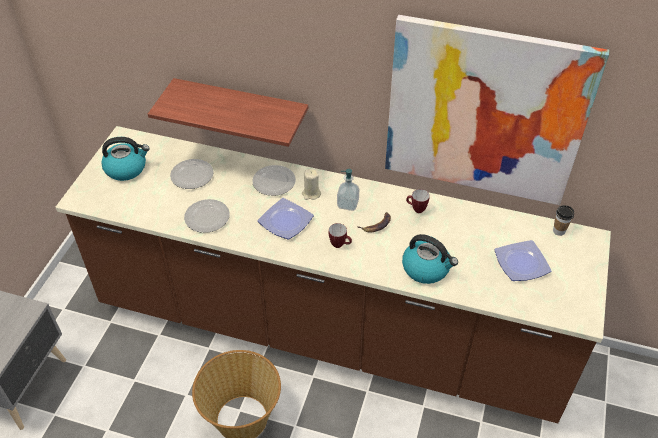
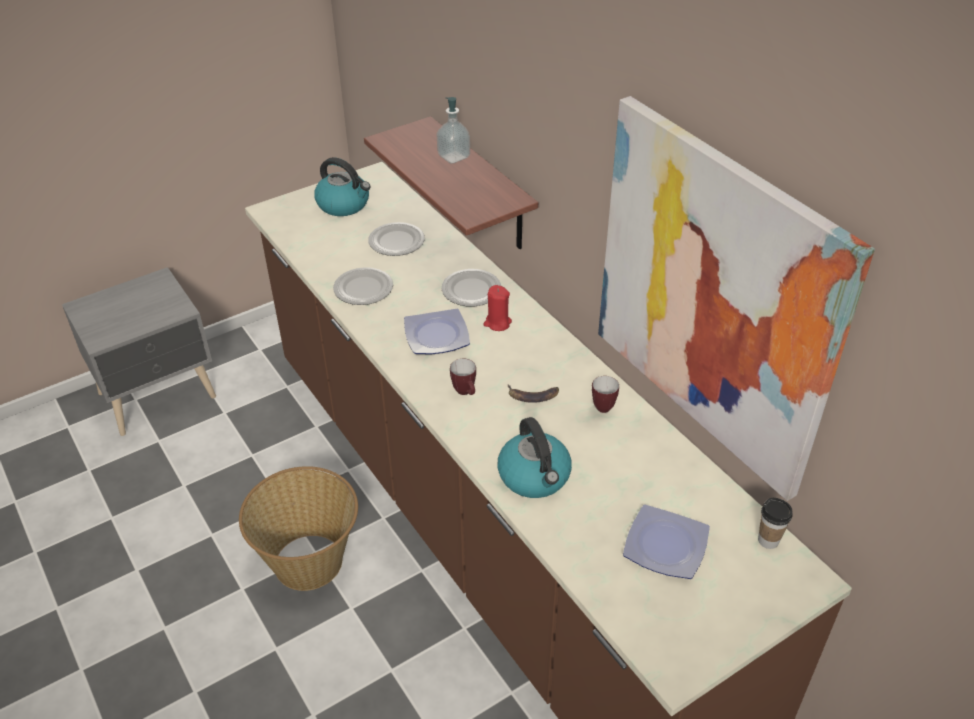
camera: 40 degrees right, 5 degrees down
(311, 194) = (497, 323): beige candle -> red candle
(348, 204) = (525, 355): soap dispenser -> soap dispenser (454, 156)

